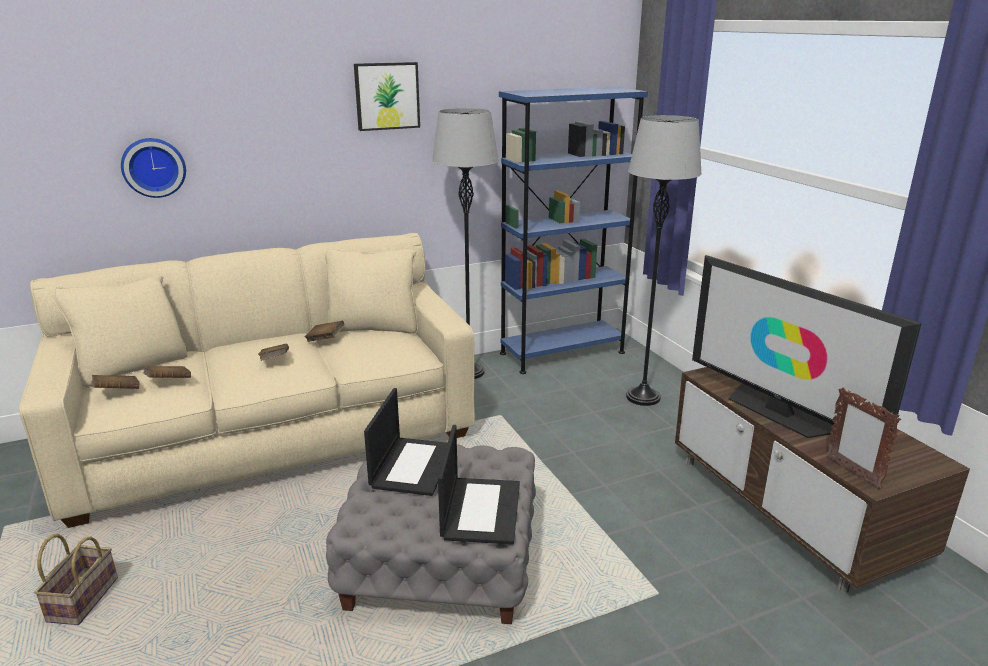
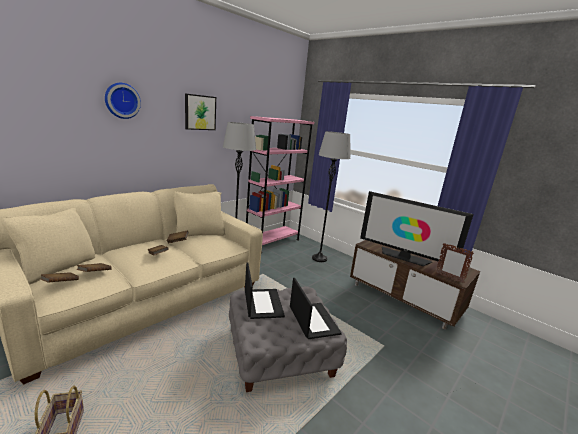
camera: 25 degrees left, 5 degrees down
(153, 167) = (65, 141): wall clock -> wall clock (122, 100)
(562, 353) = (272, 242): blue bookcase -> pink bookcase

